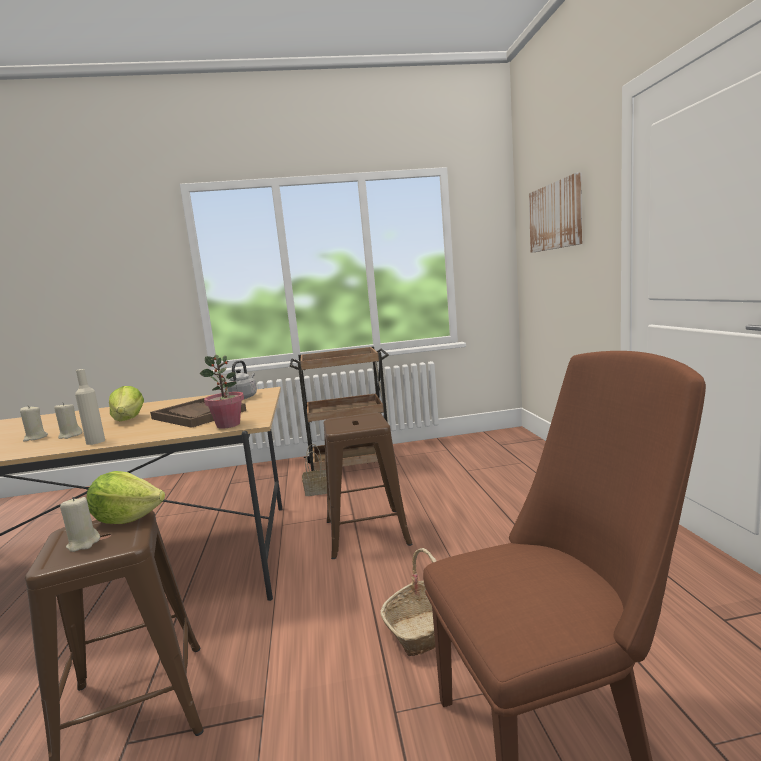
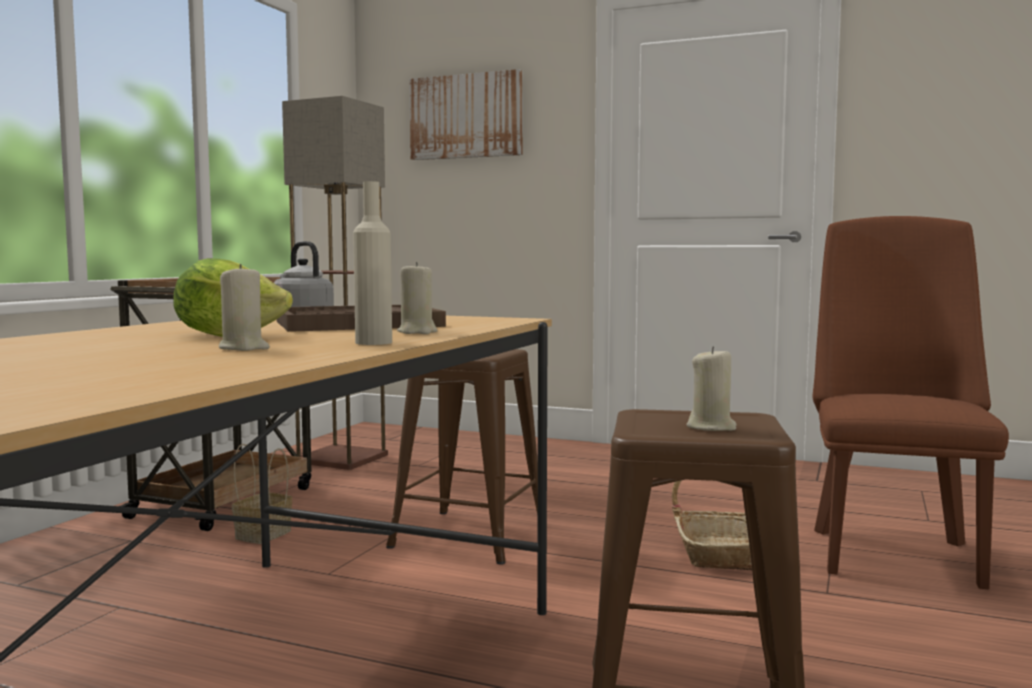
camera: 60 degrees left, 5 degrees down
(35, 438) = (159, 357): beige candle -> beige candle (417, 332)
(127, 518) = (649, 414): lettuce -> none
(228, 425) = (489, 322): potted plant -> none
(448, 453) = (343, 458): none -> floor lamp

